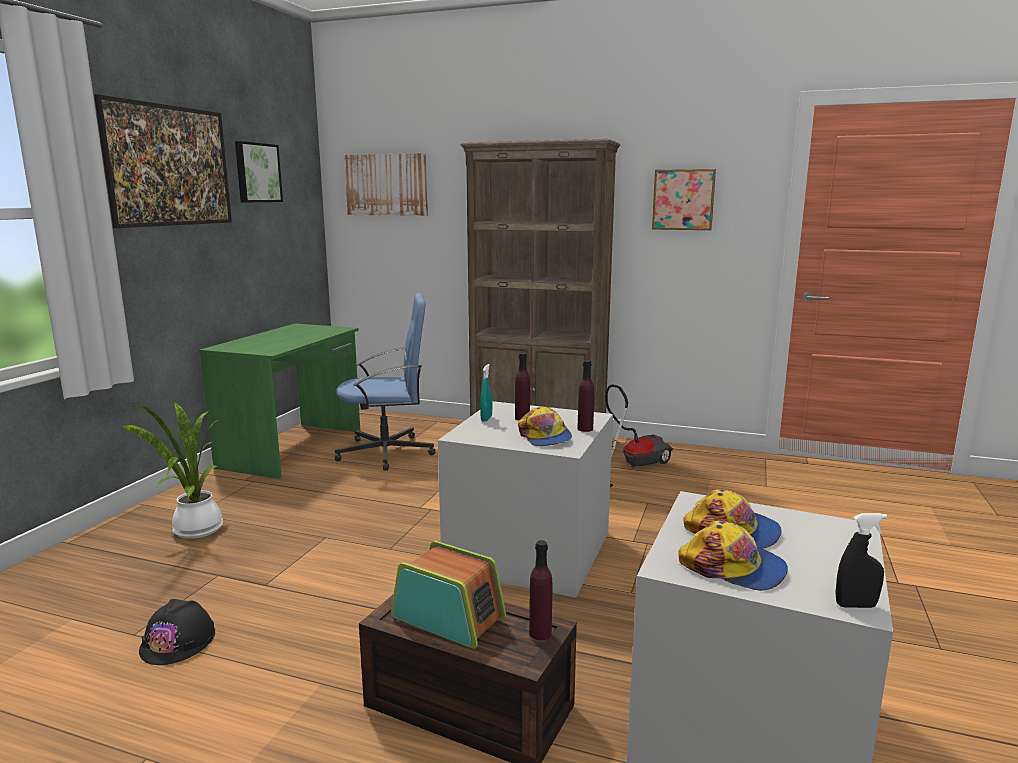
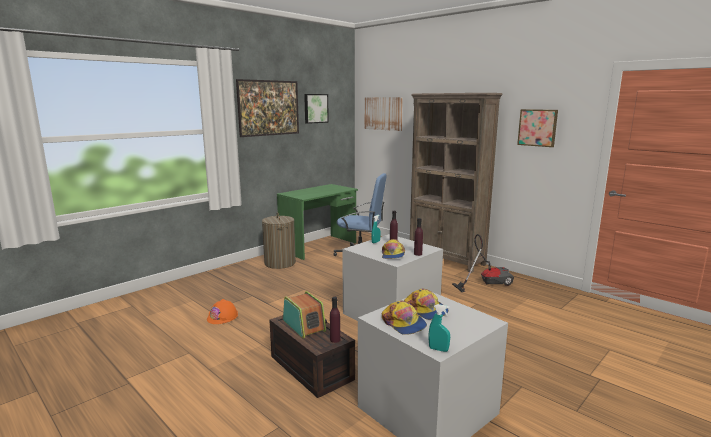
camera: 25 degrees right, 0 degrees up
(178, 641) = (222, 317): black hard hat -> orange hard hat
(194, 531) = (254, 276): potted plant -> none
(233, 493) = (280, 263): none -> laundry basket
(856, 605) = (438, 349): black spray bottle -> turquoise spray bottle

